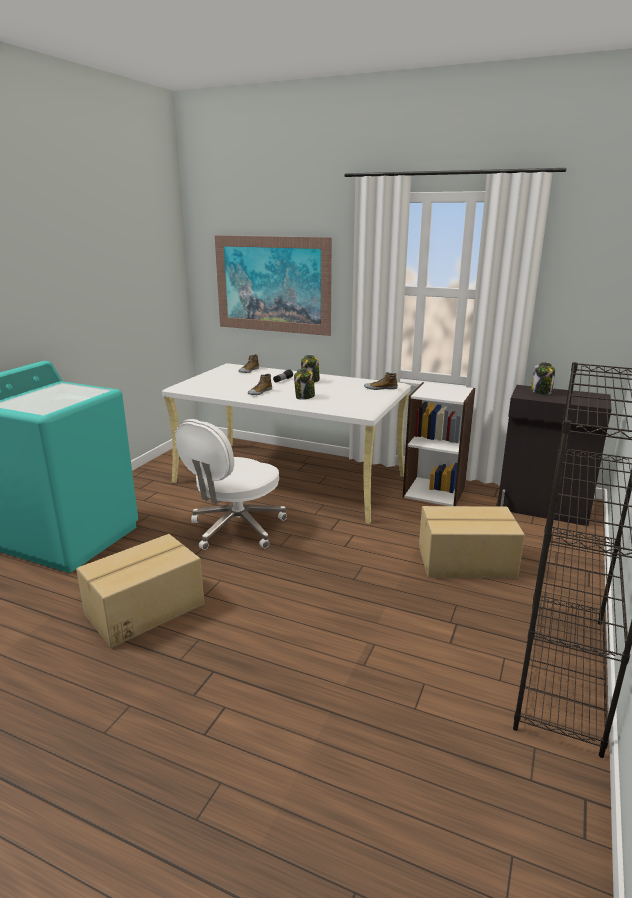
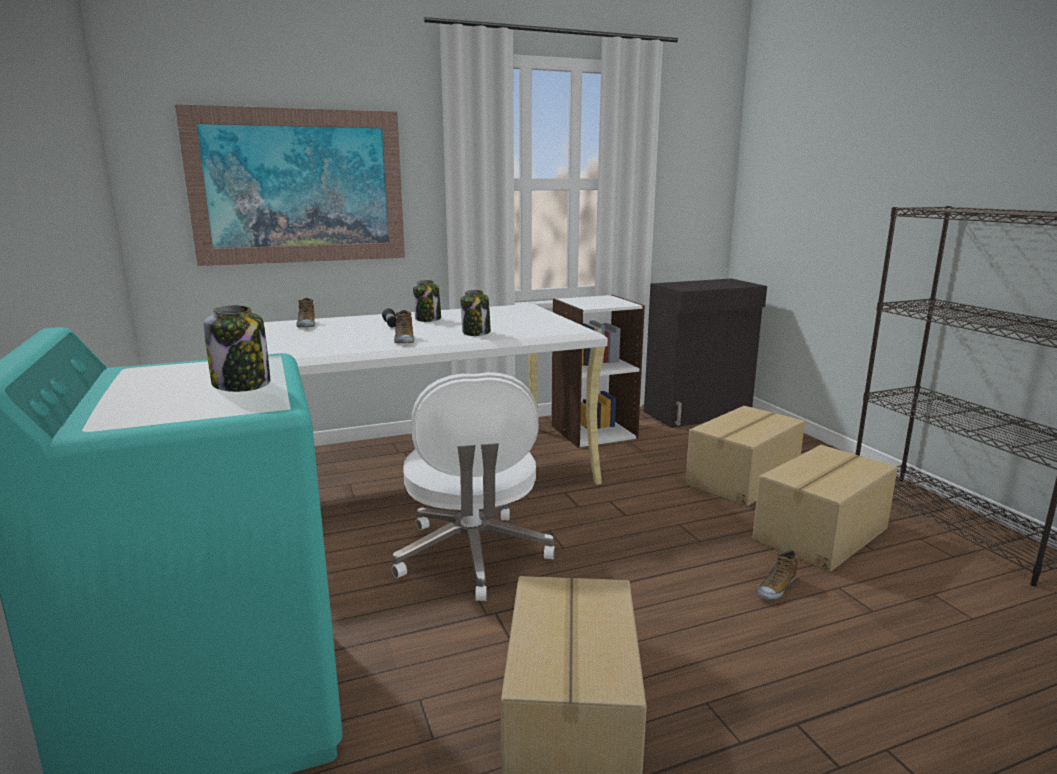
camera: 45 degrees left, 5 degrees down
(380, 388) = (528, 311): shoe -> shoe (776, 587)
(437, 617) = (822, 534): none -> cardboard box
(541, 391) = (686, 284): jar -> jar (242, 384)

